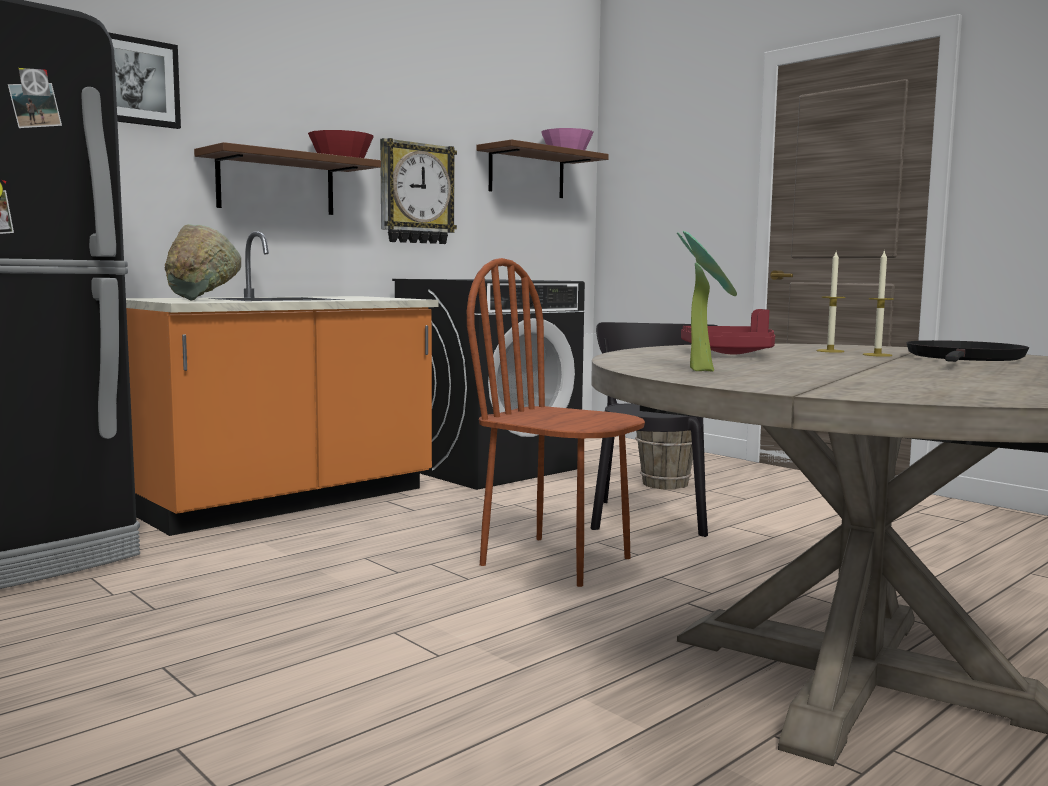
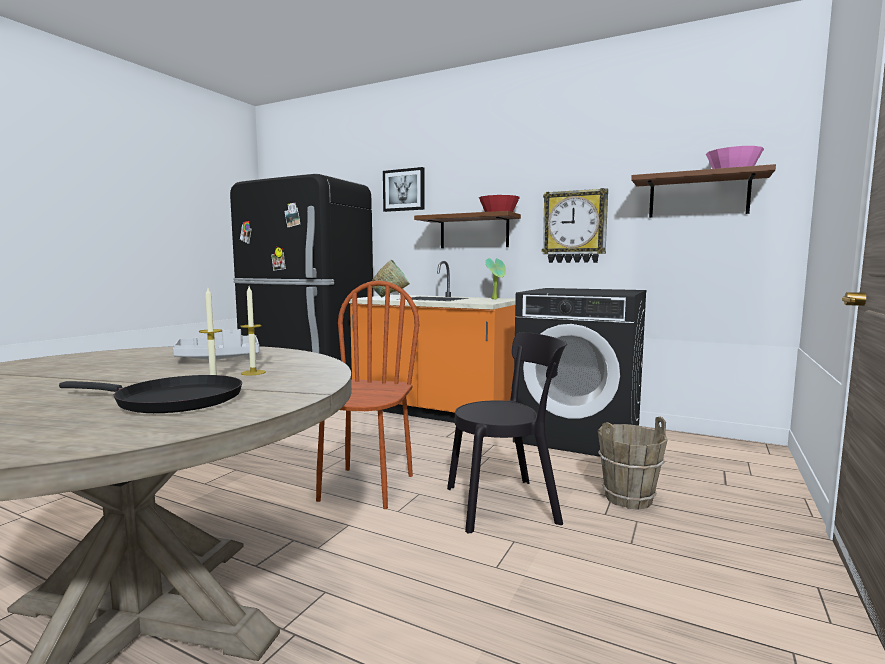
camera: 70 degrees right, 0 degrees up
(703, 370) = (94, 358): potted plant -> potted plant (495, 299)
(730, 353) = (219, 358): red tray -> grey tray

